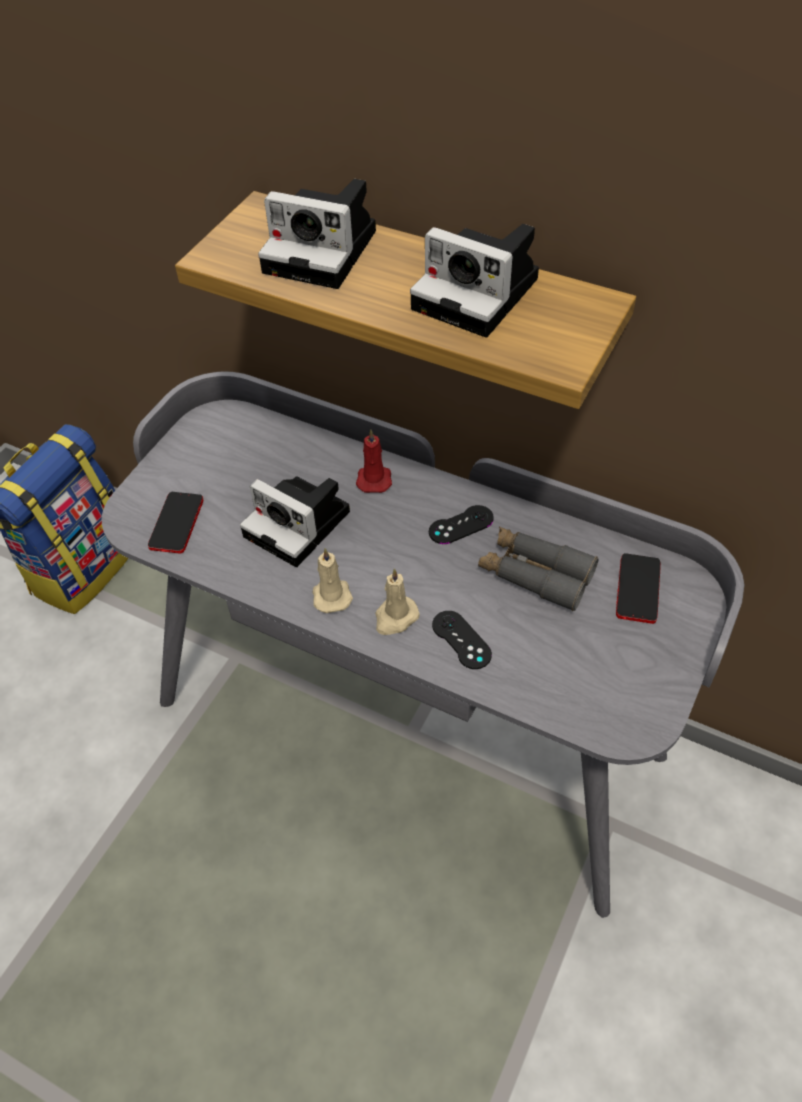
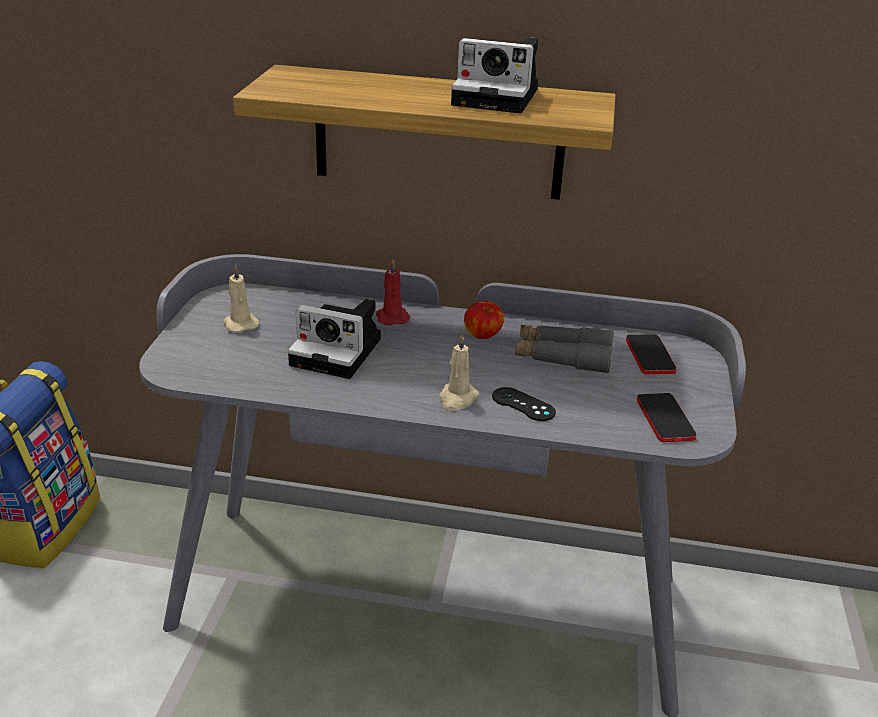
camera: 20 degrees left, 20 degrees down
(176, 523) = (219, 365): phone -> phone (665, 419)
(325, 251) = (359, 85): camera -> none
(331, 594) = (391, 392): beige candle -> beige candle (240, 324)
(461, 525) = (483, 336): black game controller -> apple

